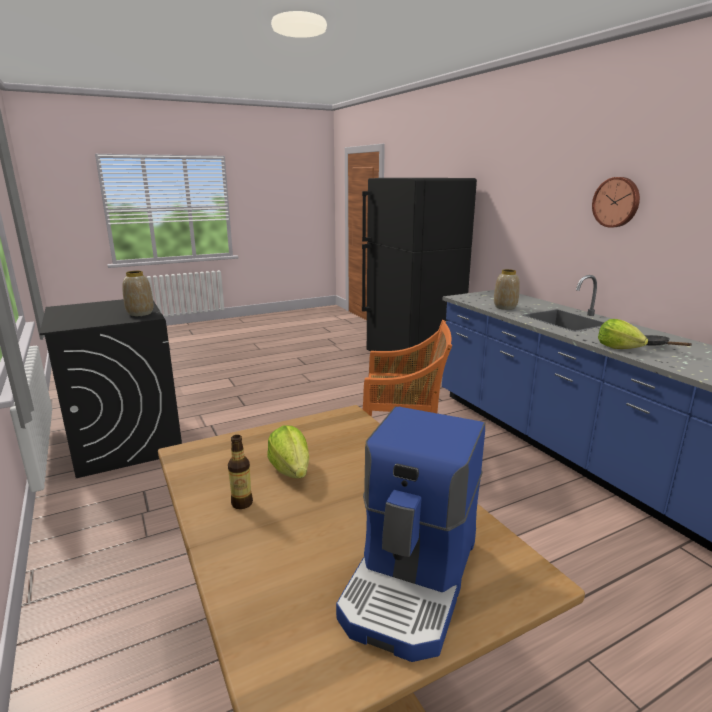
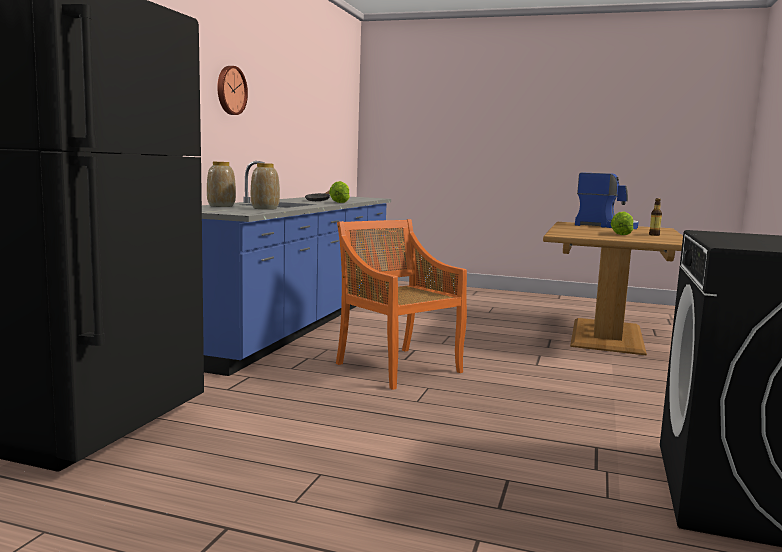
camera: 135 degrees left, 10 degrees down
(140, 313) = (726, 235): vase -> vase (221, 206)
(413, 581) = (605, 226): coffee machine -> coffee machine turned 45 degrees clockwise

